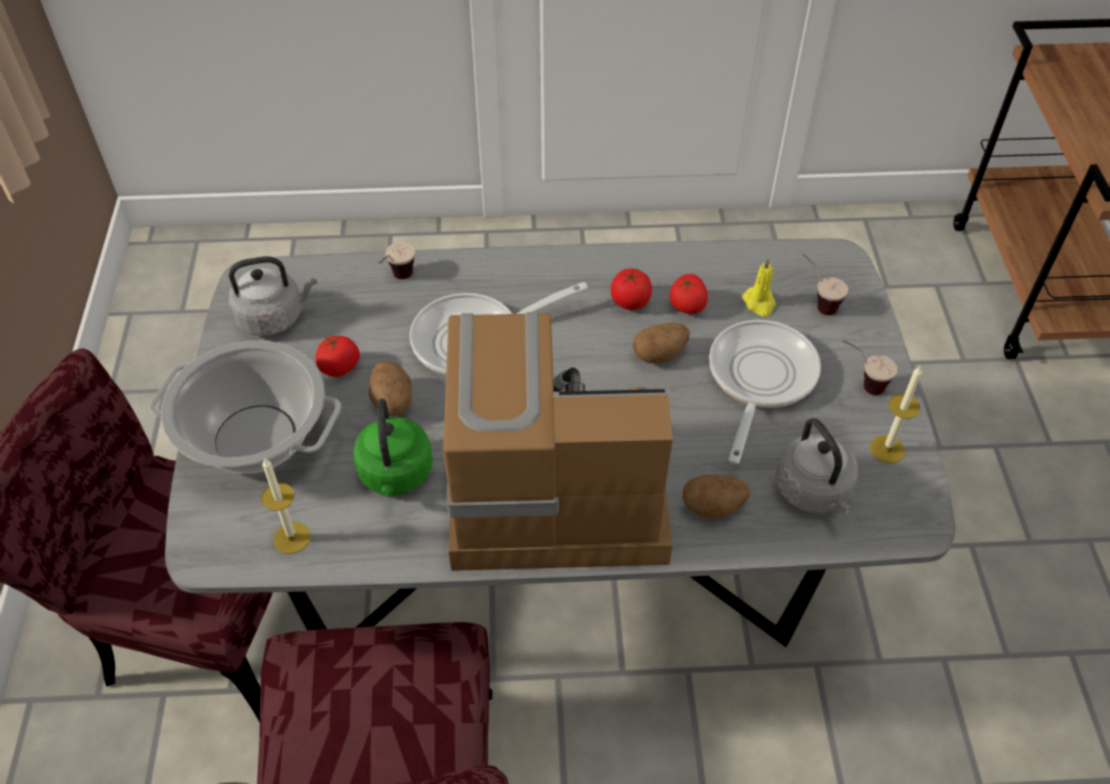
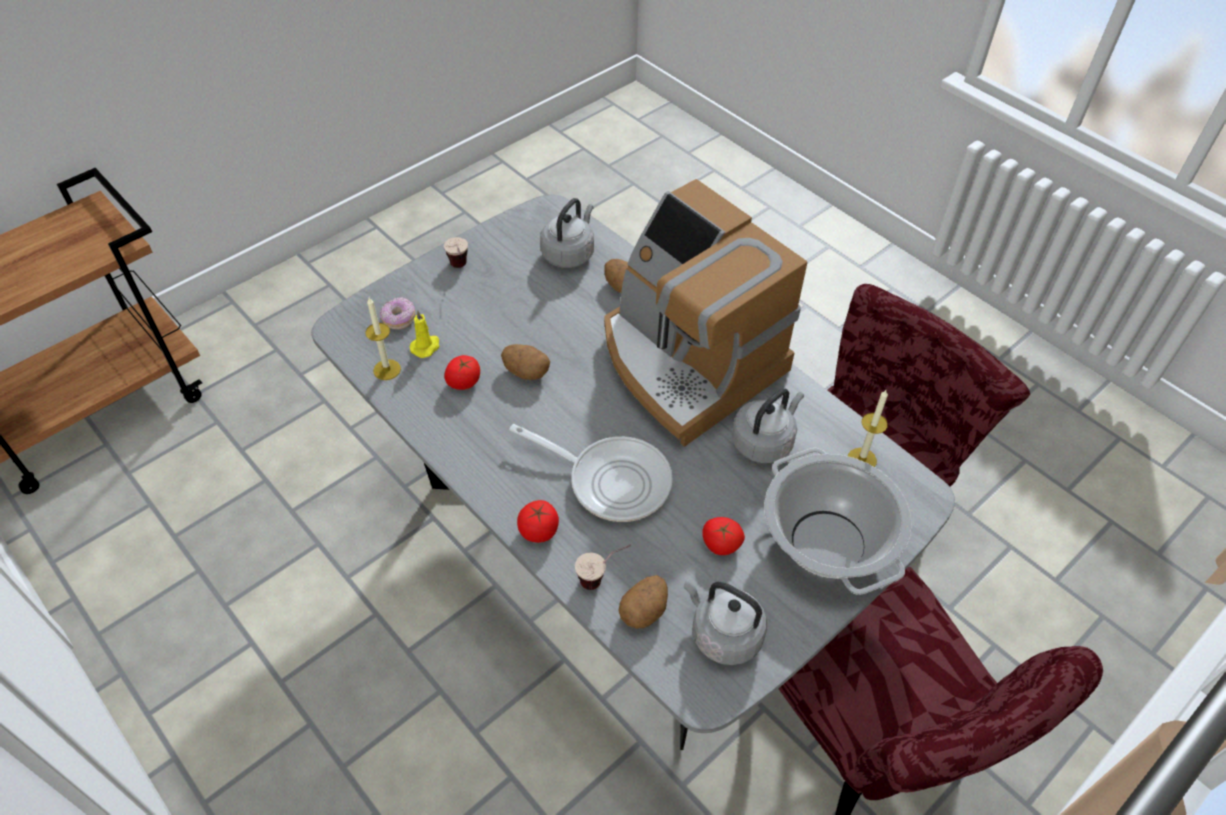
camera: 130 degrees left, 0 degrees up
(393, 402) = (714, 487): potato -> potato (644, 611)
(395, 475) = (764, 442): green kettle -> grey kettle
(630, 301) = (488, 415): tomato -> tomato (539, 531)
(759, 379) = (502, 314): frying pan -> none
(816, 302) = (399, 319): cup -> donut
(887, 449) = (506, 239): candle -> candle (387, 369)

